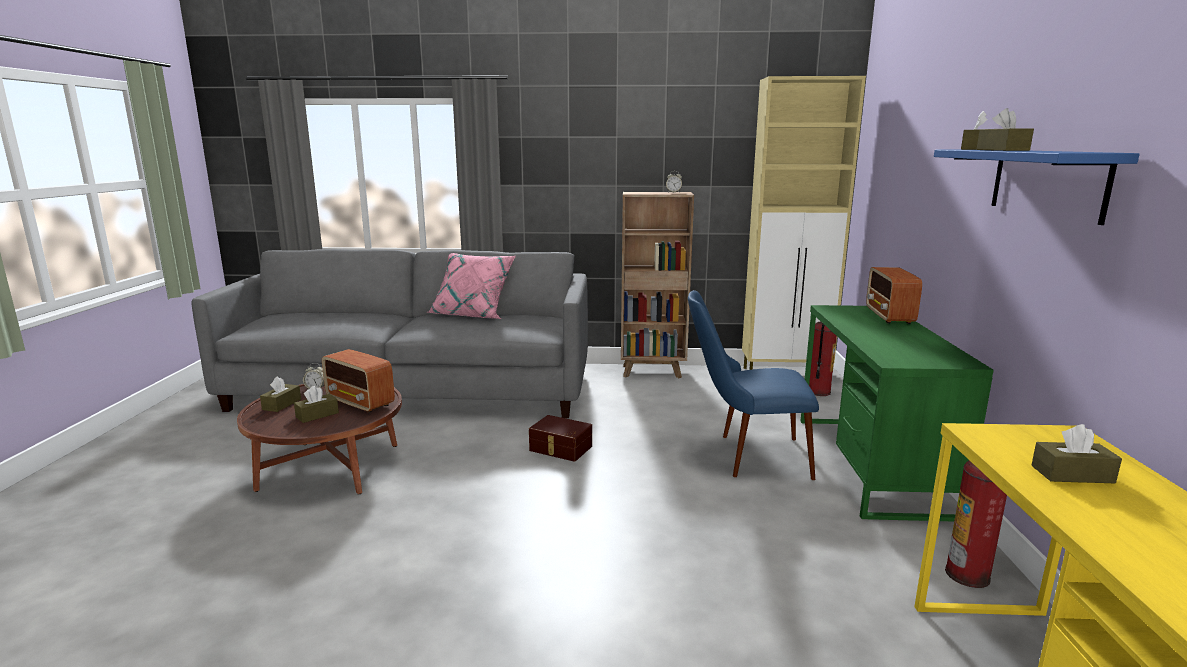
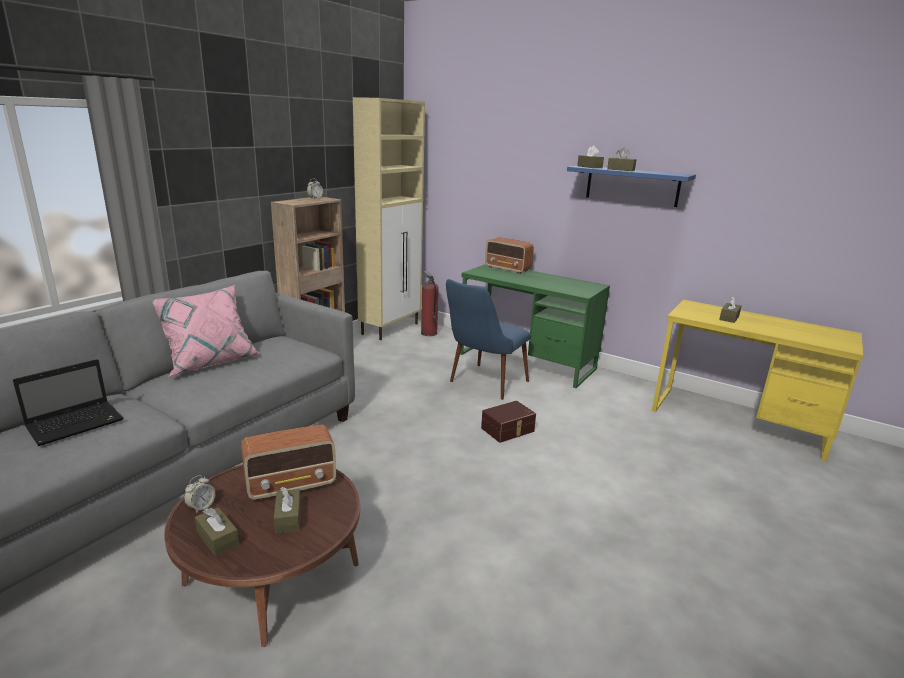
camera: 60 degrees left, 5 degrees up
(342, 318) = (77, 423): none -> laptop
(560, 449) = (395, 440): brown storage box -> brown storage box (508, 430)
(968, 575) = (636, 389): fire extinguisher -> none

